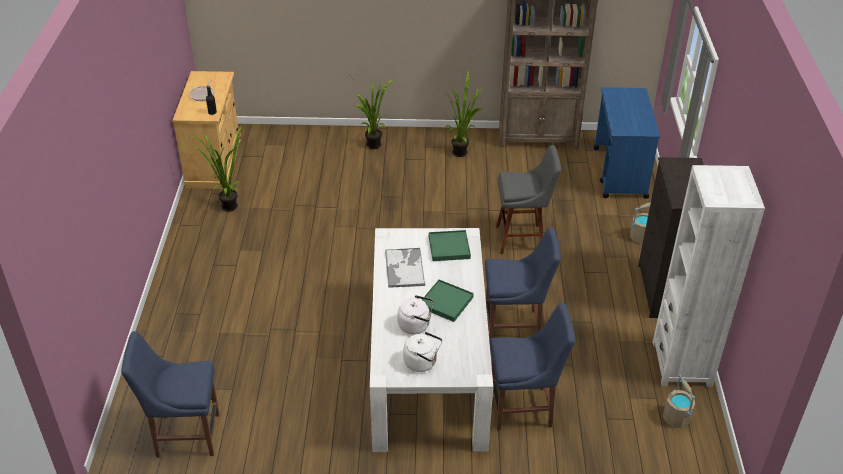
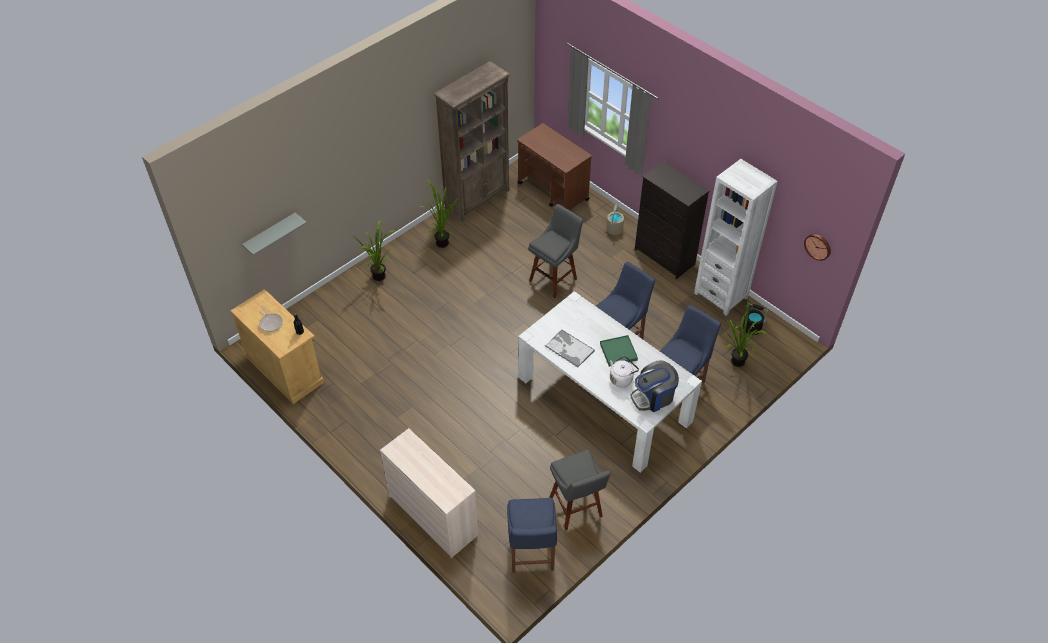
camera: 45 degrees left, 10 degrees up
(159, 340) = (433, 515): none -> beige dresser
(184, 435) = (531, 554): blue chair -> blue chair turned 45 degrees counterclockwise
(226, 206) = (342, 394): potted plant -> potted plant (734, 363)
(269, 26) = (270, 235): none -> grey shelf
(272, 433) = (577, 509): none -> grey stool
(422, 363) = (653, 397): white kettle -> coffee machine
(449, 247) = (575, 316): green tray -> none
(620, 173) = (553, 192): blue cart -> brown cart
(676, 418) = (752, 328): beige bucket -> black bucket
(773, 328) = (818, 246): none -> wall clock

